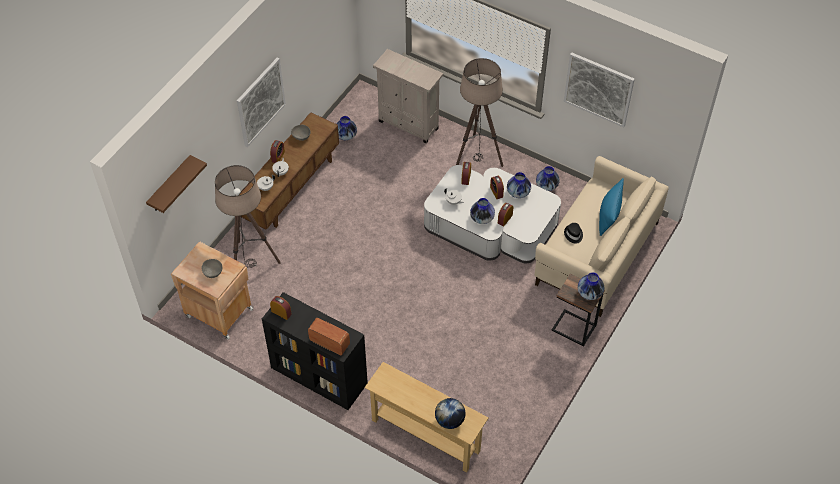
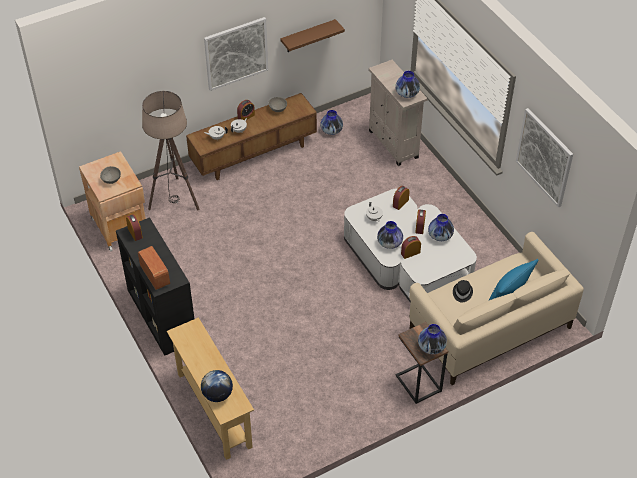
camera: 30 degrees right, 5 degrees down
(170, 185) = (104, 84): brown shelf -> brown shelf (308, 36)
(477, 157) = (436, 196): floor lamp -> none
(547, 186) = (484, 248): vase -> vase (407, 94)

